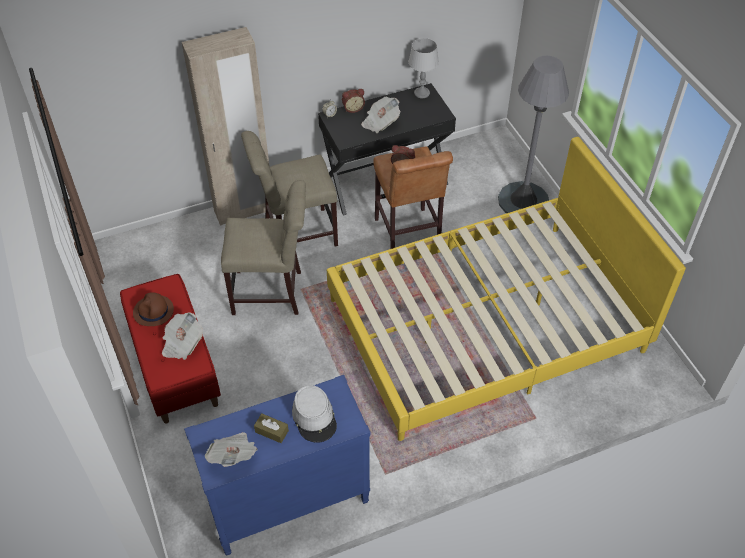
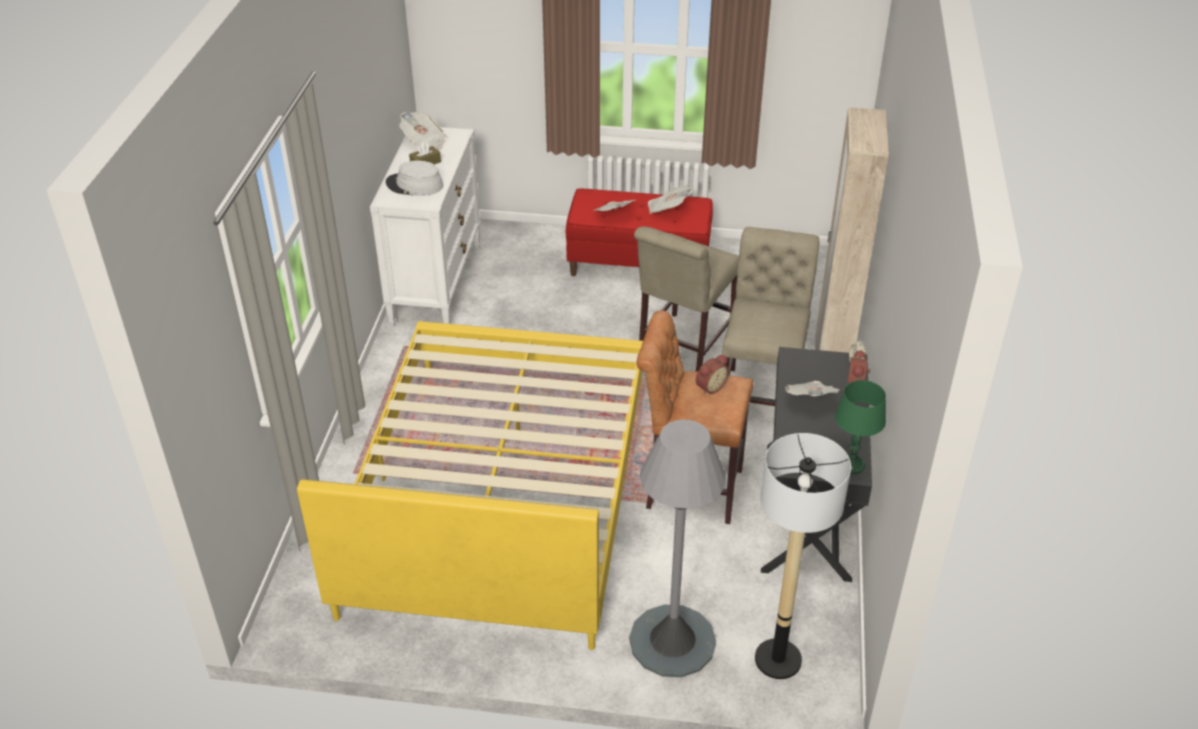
camera: 120 degrees right, 10 degrees down
(153, 311) = (667, 209): brown hat -> newspaper
(288, 503) = (436, 284): blue dresser -> white dresser
(422, 93) = (851, 465): grey table lamp -> green table lamp
(499, 160) = (778, 659): none -> floor lamp

